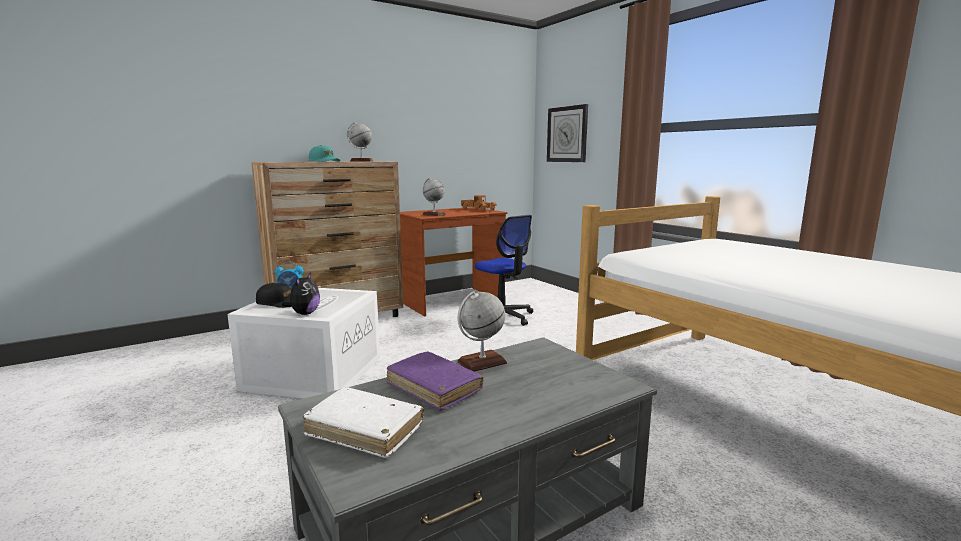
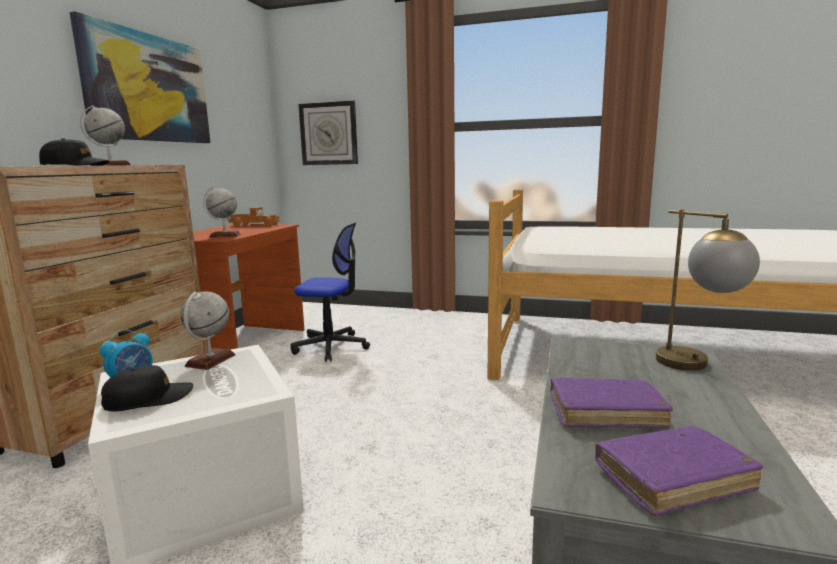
camera: 40 degrees left, 0 degrees up
(304, 313) = (231, 399): plush toy -> none
(324, 161) = (75, 165): turquoise cap -> black cap
(365, 430) = (673, 479): white book -> purple book
(408, 106) = (148, 88): none -> picture
(482, 362) = (573, 375): globe -> globe (210, 360)
(592, 393) = (697, 367): none -> table lamp

